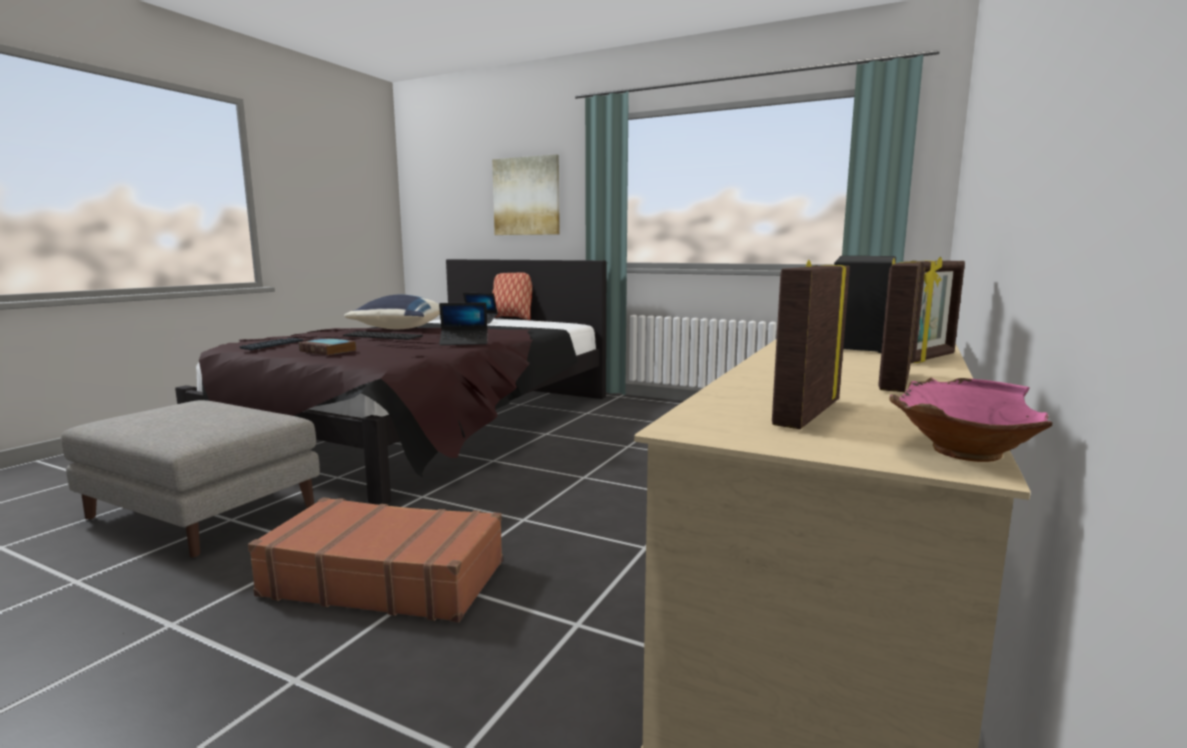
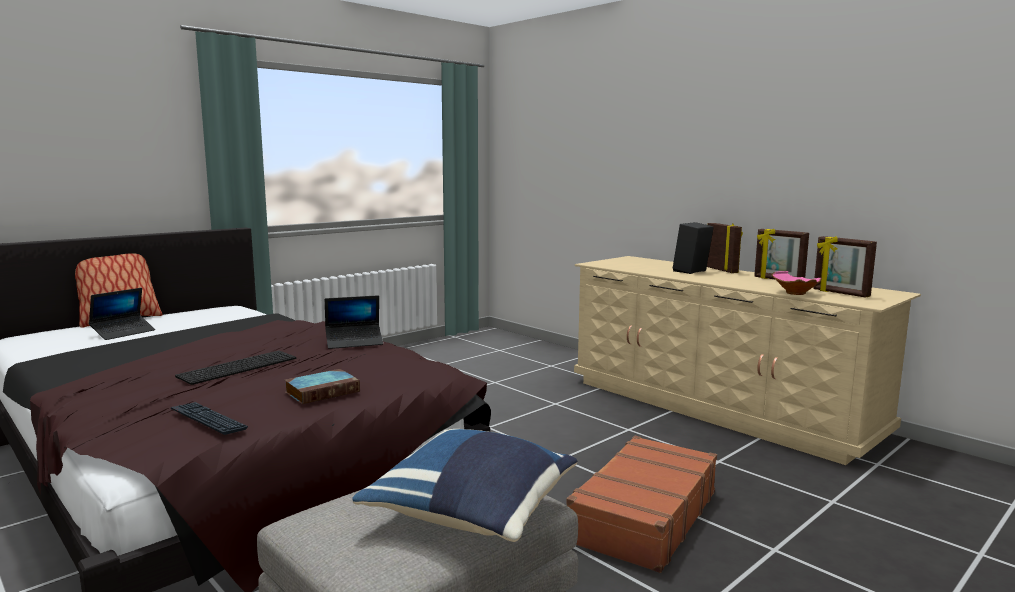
camera: 70 degrees left, 0 degrees up
(399, 329) = (146, 362): blue pillow -> blue pillow (474, 513)
(464, 342) = (354, 342): laptop -> laptop turned 60 degrees clockwise
(526, 196) = (90, 145): picture -> none
(959, 452) = (887, 291): pink bowl -> pink bowl (794, 293)

